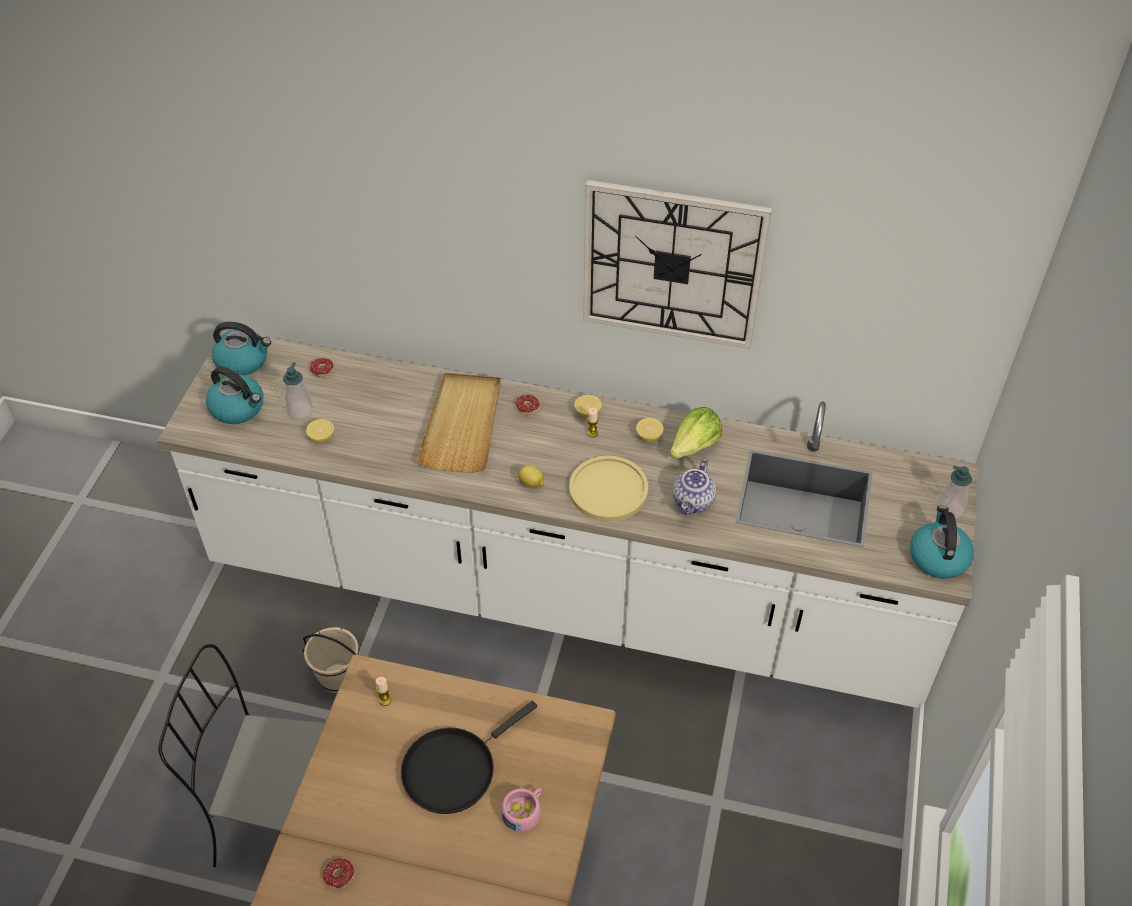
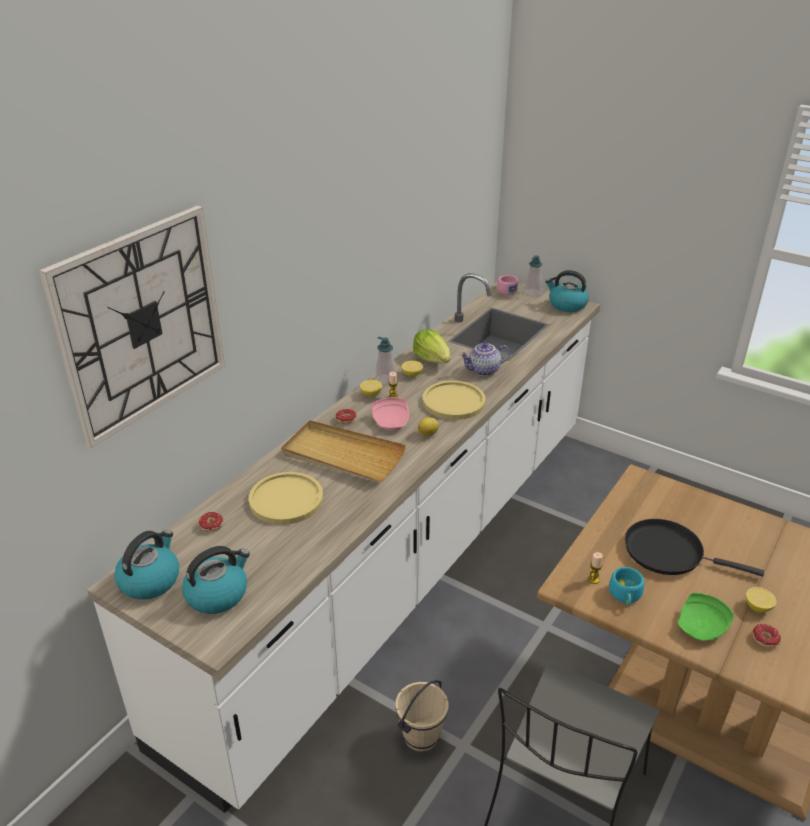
camera: 70 degrees left, 15 degrees down
(300, 410) = (254, 549): soap dispenser -> soap dispenser (385, 380)
(321, 437) = (301, 540): lemon -> lemon (757, 607)
(342, 811) = (702, 626): none -> green plate
(368, 733) = (625, 596): none -> turquoise cup
(376, 407) = (286, 499): none -> yellow plate
(453, 769) = (669, 552): black frying pan -> black frying pan turned 135 degrees clockwise
(524, 812) = (712, 523): pink cup -> pink cup (505, 290)
(541, 446) = (391, 421): none -> pink plate
(672, 265) = (378, 230): wall clock -> wall clock (141, 323)
(694, 502) = (483, 371): teapot -> teapot turned 120 degrees clockwise

